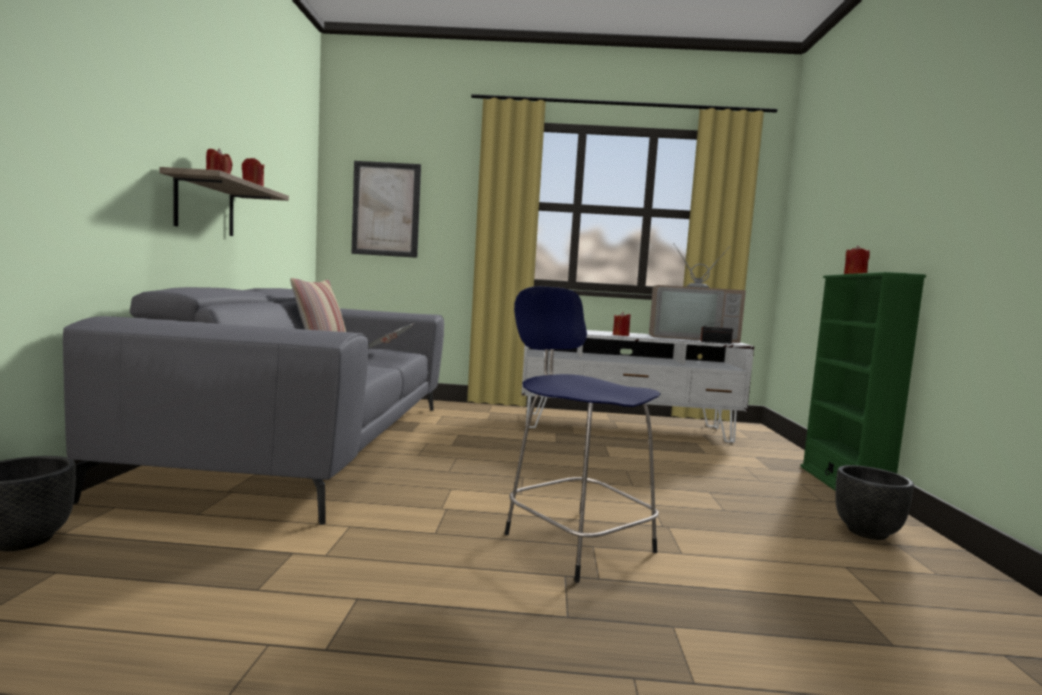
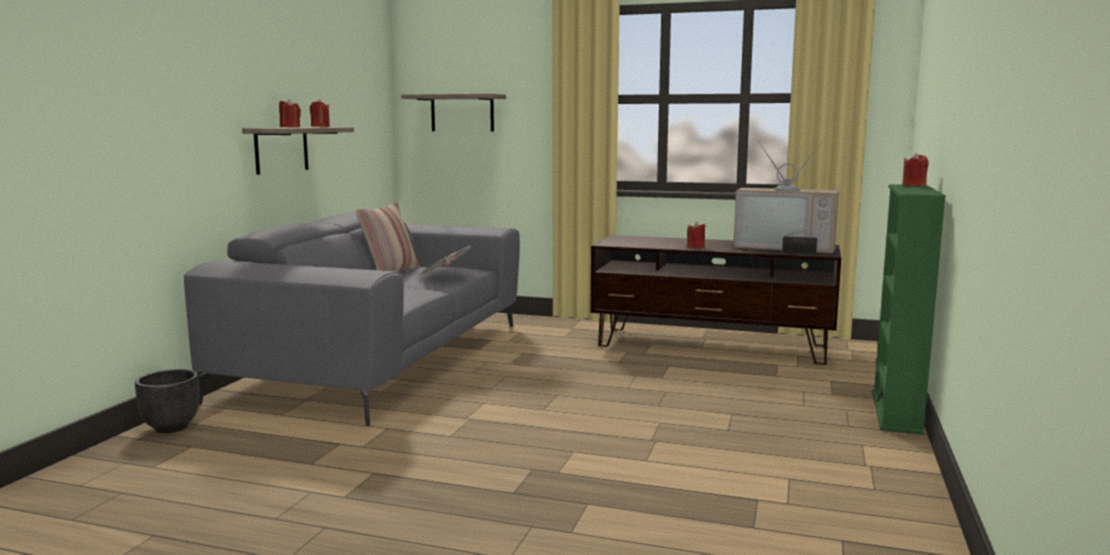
camera: 15 degrees right, 5 degrees up
(386, 209) = (462, 113): picture -> shelf
(575, 540) = (561, 447): blue stool -> none
(625, 427) = (712, 346): white tv stand -> brown tv stand
(866, 533) = (853, 455): black planter -> none

